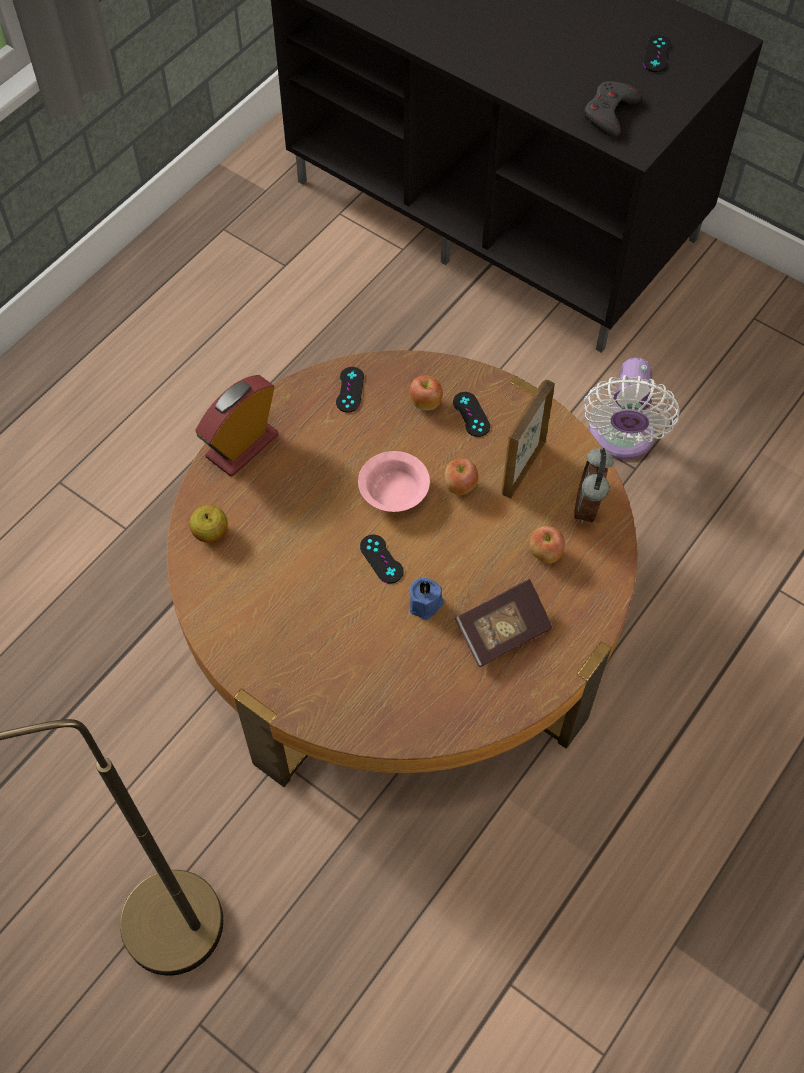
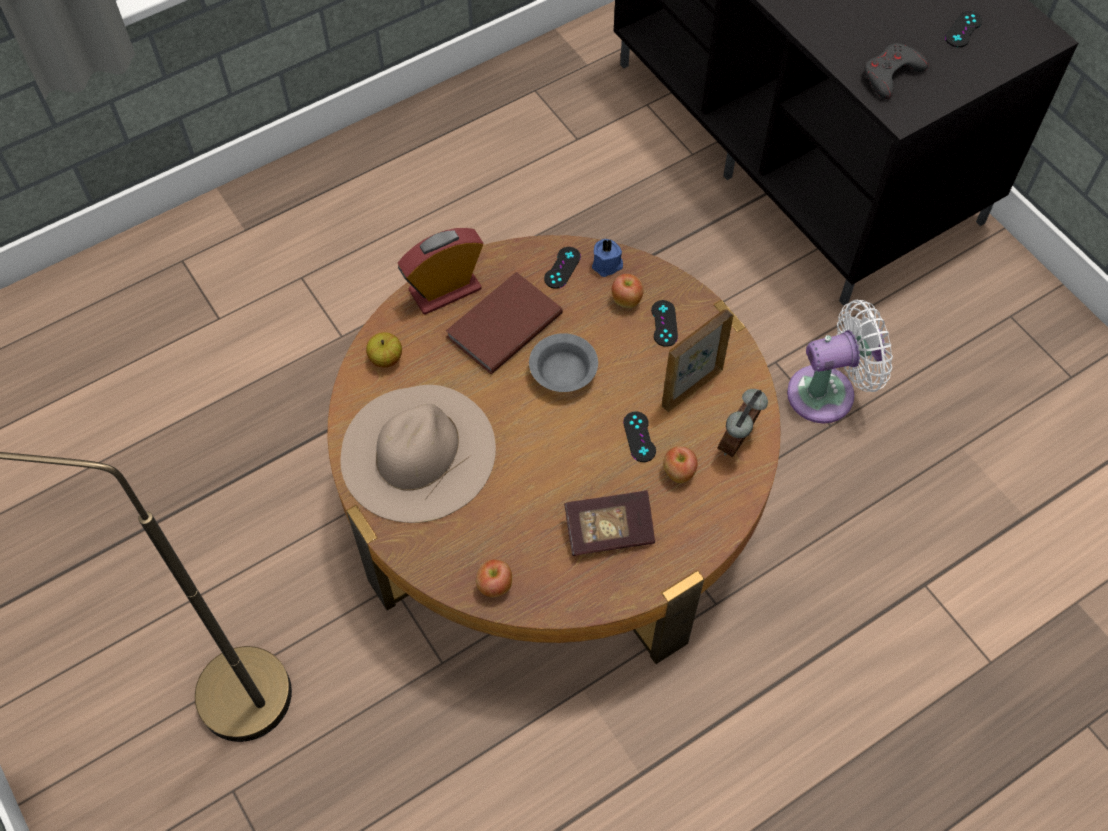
camera: 20 degrees right, 0 degrees up
(282, 615) = (417, 452): none -> beige hat
(313, 463) = (501, 325): none -> brown book
(381, 559) = (526, 430): black game controller -> black game controller (639, 437)
(392, 491) = (562, 371): pink bowl -> grey bowl
(426, 604) = (549, 484): blue candle -> blue candle (607, 265)
(460, 486) = (626, 386): apple -> apple (494, 586)
(621, 439) = (828, 393): white fan -> white fan turned 135 degrees counterclockwise

